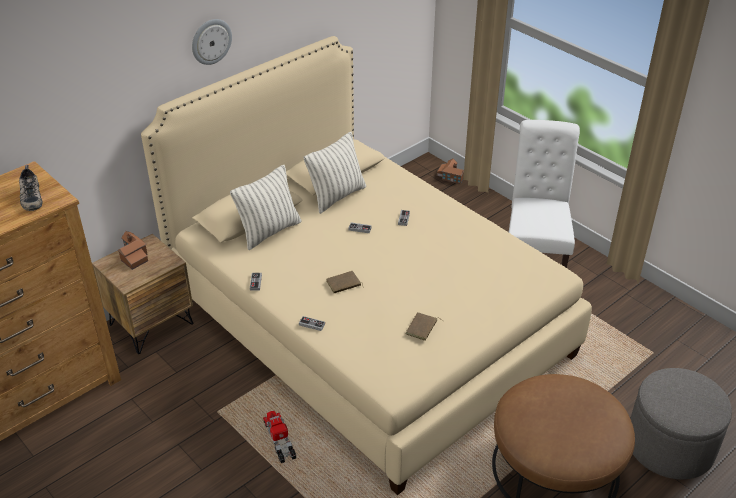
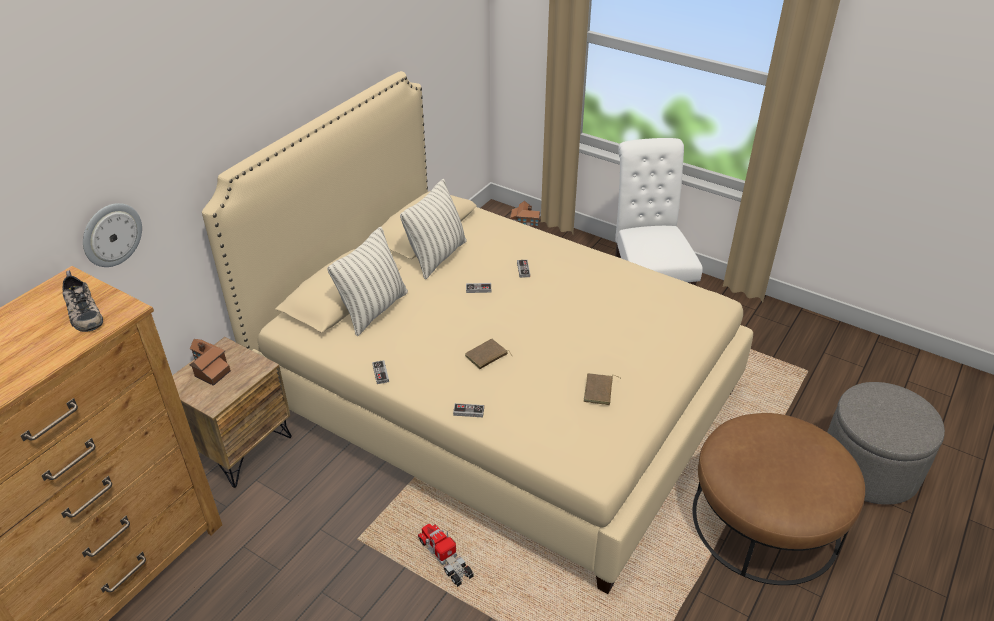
camera: 15 degrees left, 0 degrees up
(211, 41) = (269, 87): wall clock -> wall clock (111, 234)

